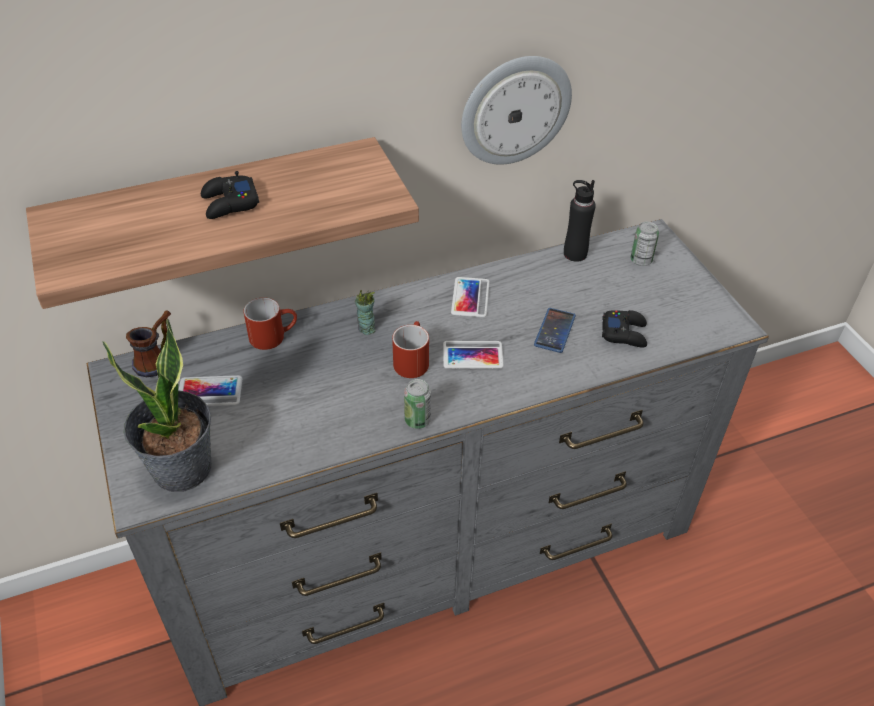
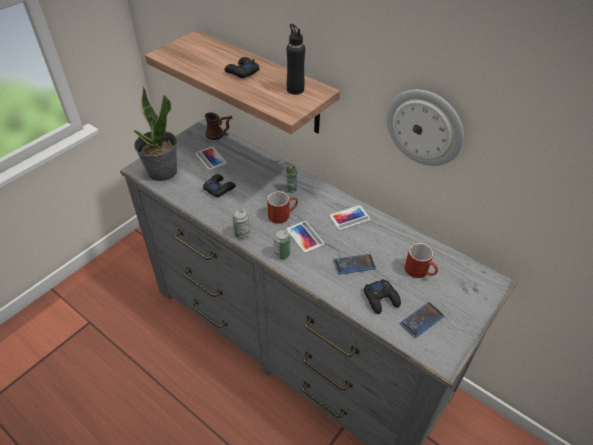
camera: 60 degrees right, 0 degrees up
(273, 335) = (261, 161): red mug -> red mug (420, 271)
(293, 408) = (219, 188): none -> black game controller
(575, 254) = (432, 249): black bottle -> black bottle (295, 89)
(641, 260) = (459, 284): can -> can (282, 254)
(674, 315) = (422, 320): none -> phone

